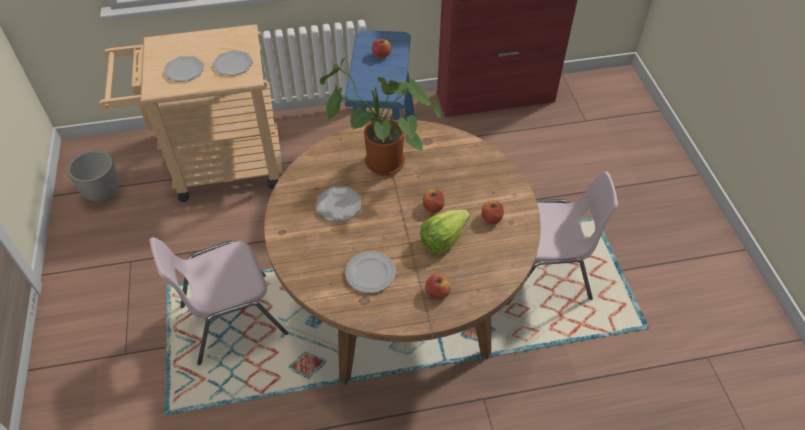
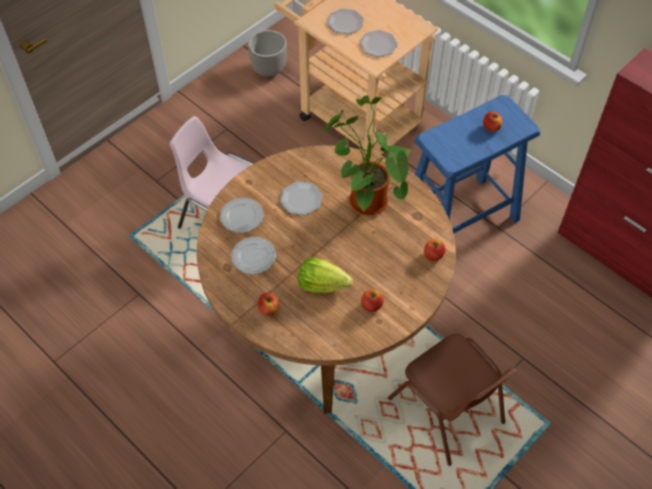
camera: 55 degrees right, 5 degrees up
(316, 258) = (241, 216): none -> plate
(433, 207) = (350, 259): apple -> apple (433, 255)
(544, 272) = (447, 411): pink chair -> brown chair

